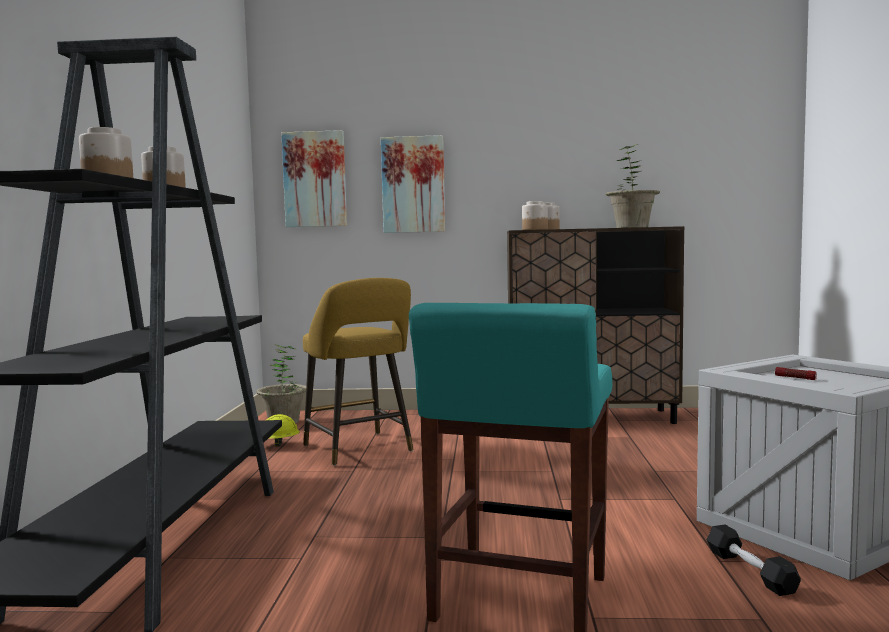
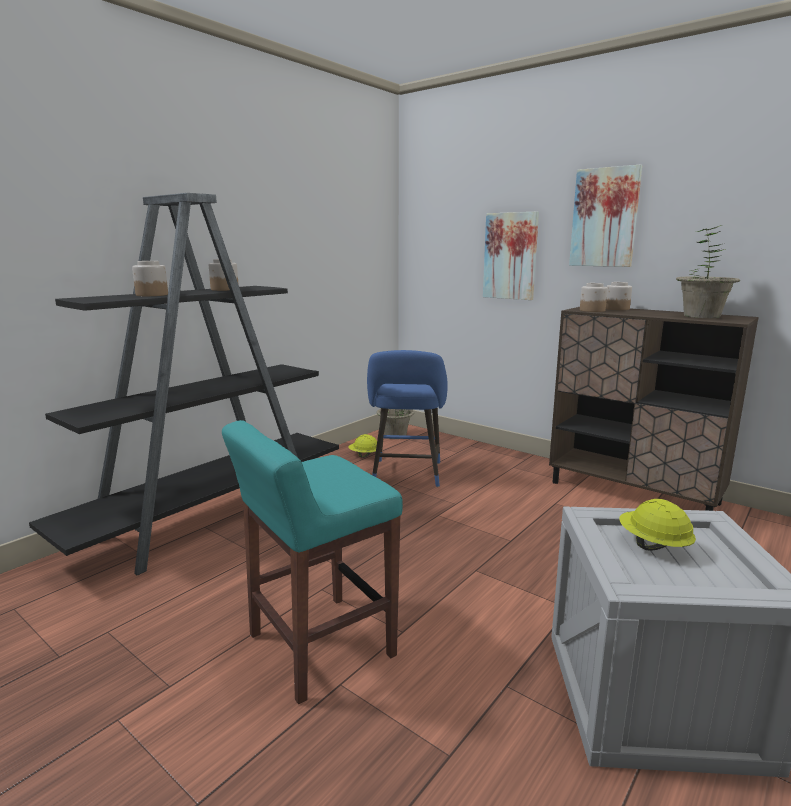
camera: 35 degrees right, 10 degrees up
(315, 179) = (438, 248): picture -> picture (604, 218)
(360, 450) = (406, 475): yellow stool -> blue stool
(750, 571) = (514, 708): black dumbbell -> none
(795, 378) = (653, 545): flashlight -> yellow hard hat

